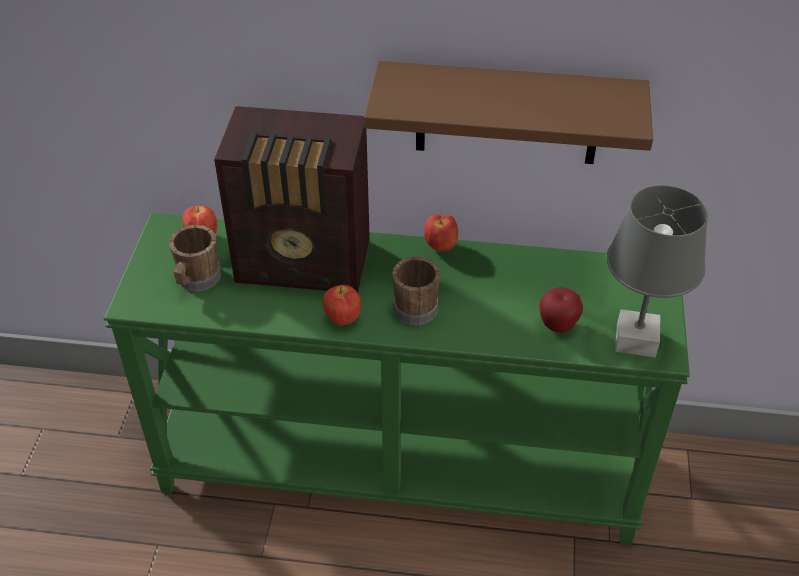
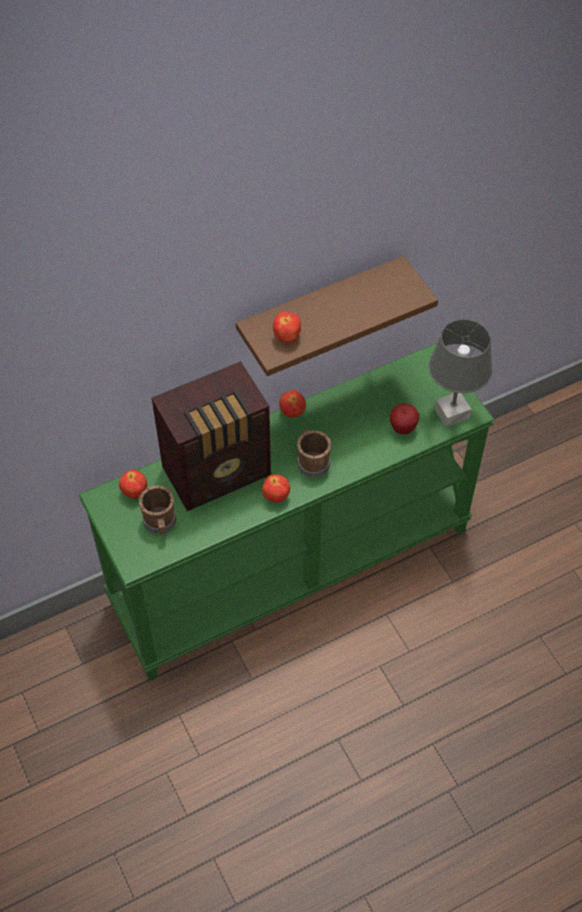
camera: 35 degrees left, 10 degrees up
(421, 97) = (287, 337): none -> apple

